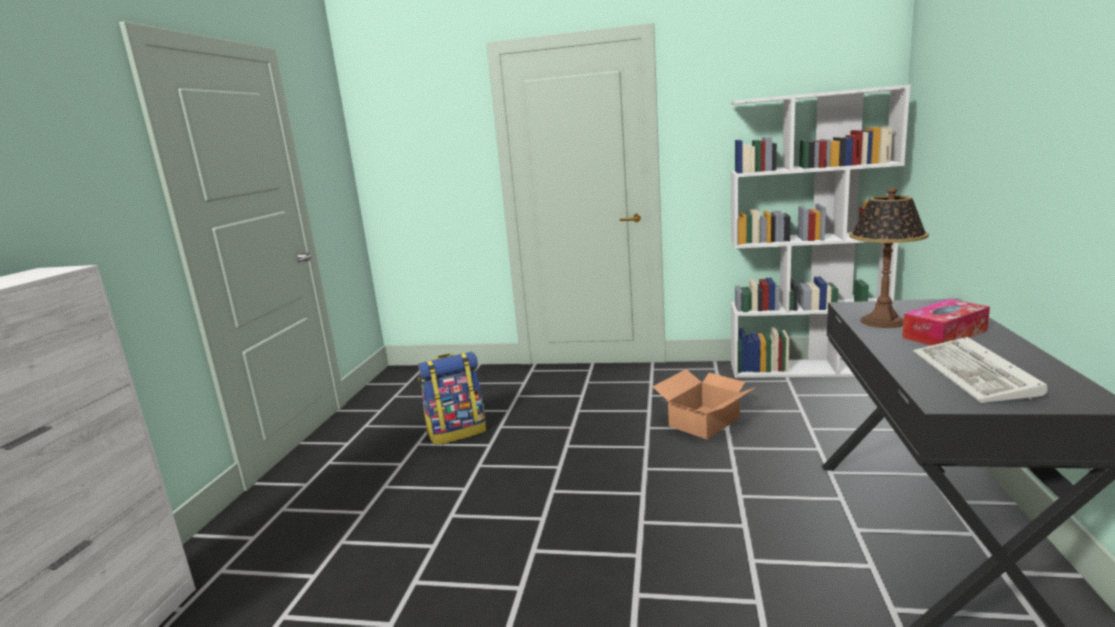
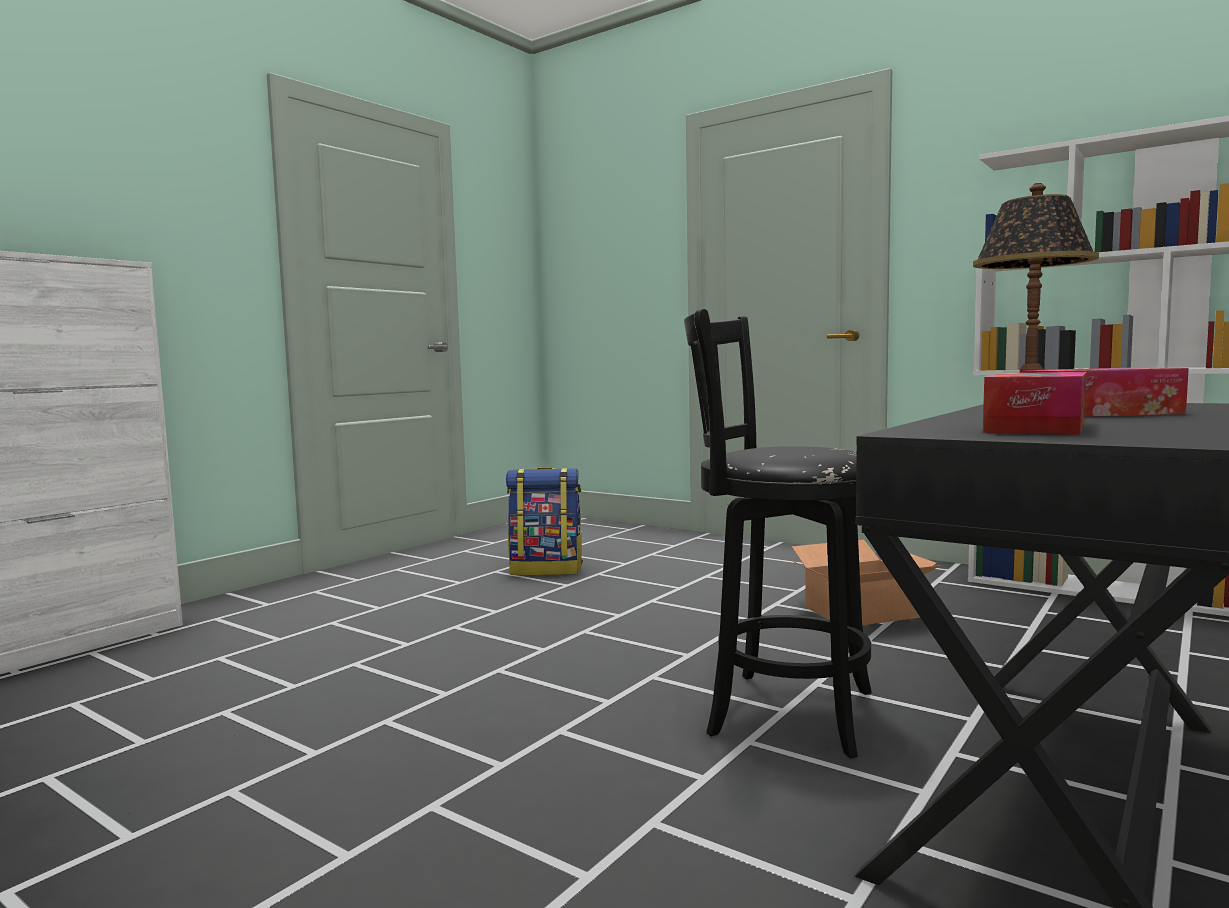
camera: 25 degrees right, 10 degrees down
(744, 527) = (781, 711): none -> black stool
(976, 376) = (1036, 427): keyboard -> tissue box

